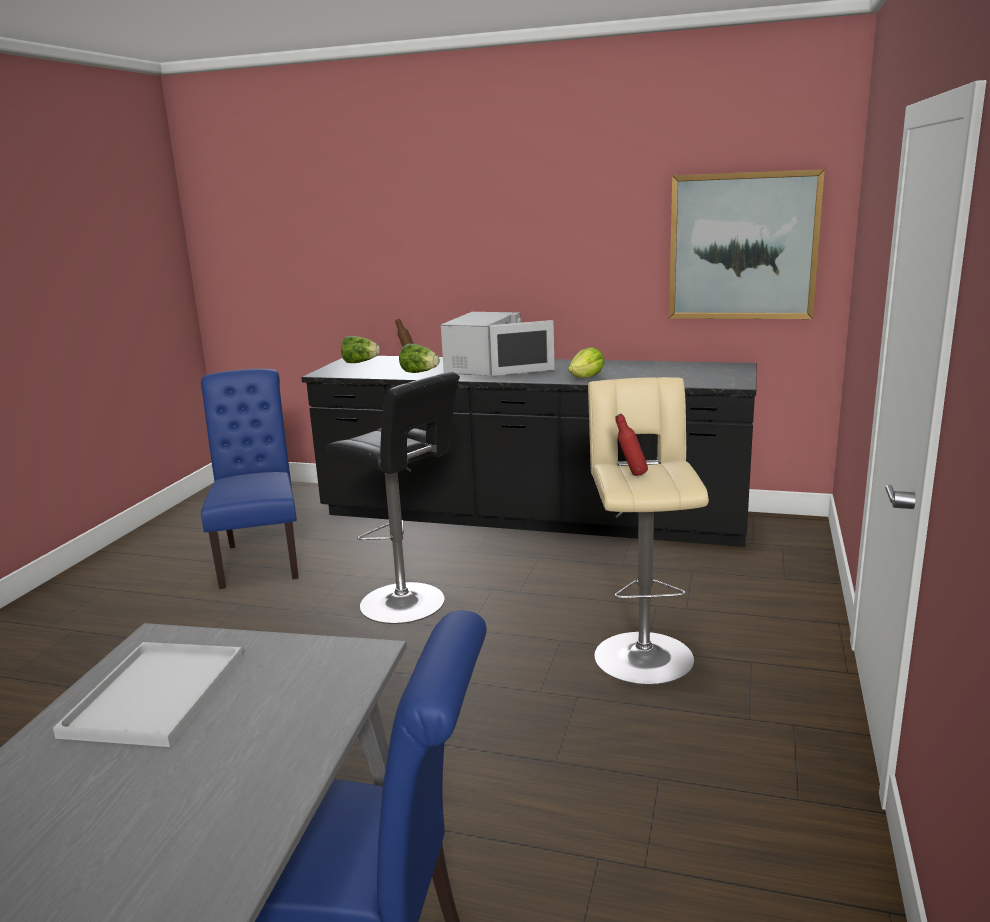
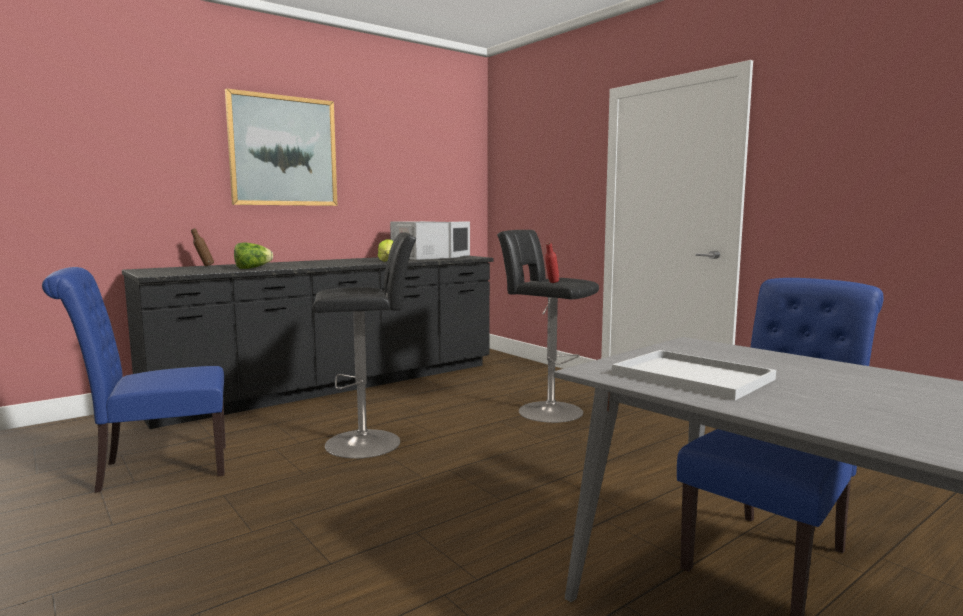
camera: 55 degrees left, 10 degrees down
(261, 558) = (155, 469): blue chair -> blue chair turned 45 degrees counterclockwise
(360, 362) = (162, 270): lettuce -> none
(486, 367) = (296, 264): white microwave -> white microwave (423, 258)
(642, 653) = (546, 410): beige stool -> black stool
(742, 246) = (436, 180): picture -> picture (283, 151)

